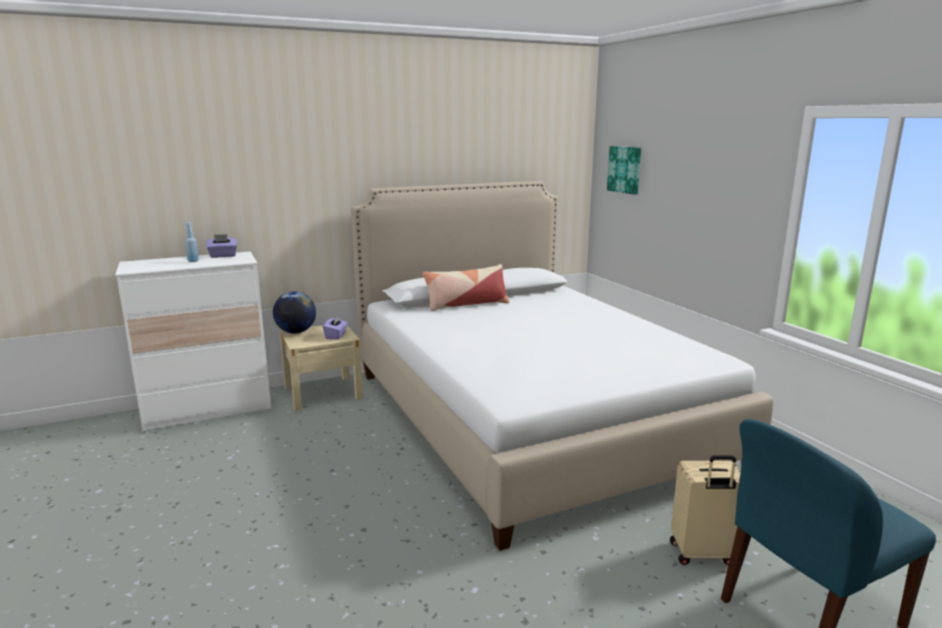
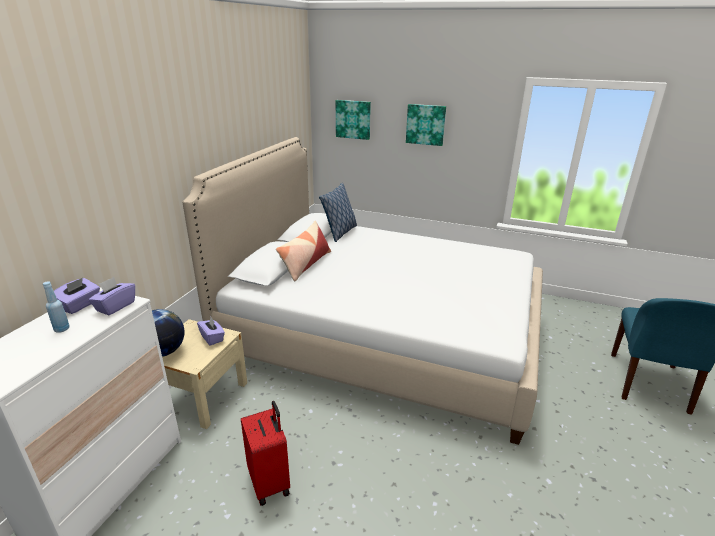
camera: 45 degrees left, 10 degrees up
(234, 260) = (115, 306): none -> purple tissue box
(278, 456) = (270, 482): none -> red suitcase
(551, 294) = (340, 233): none -> pillow
(691, 176) = (425, 124): none -> picture
(703, 554) = (582, 378): beige suitcase -> none

